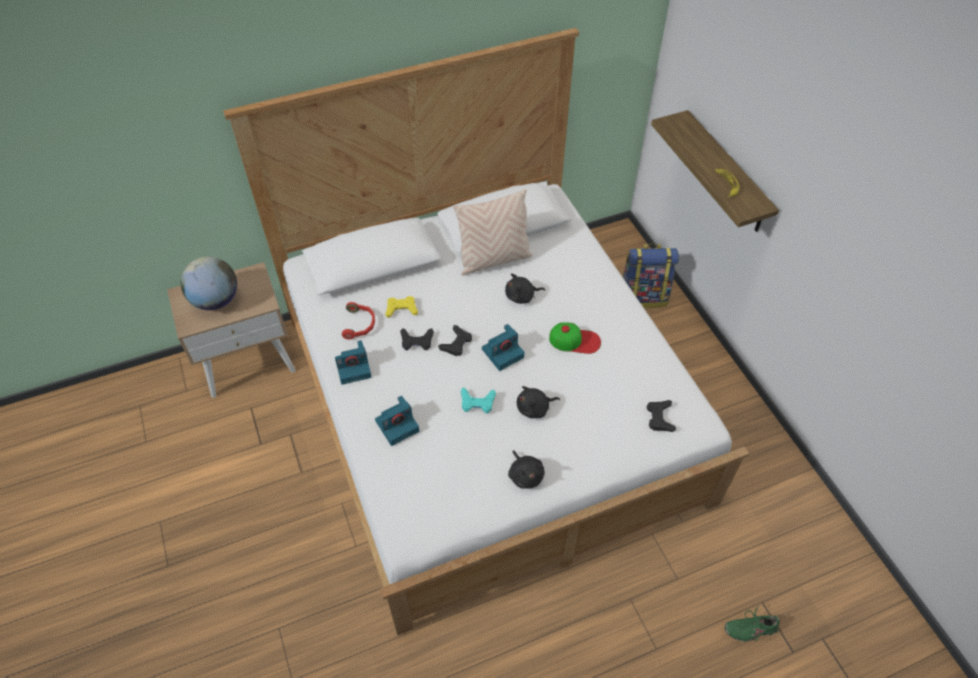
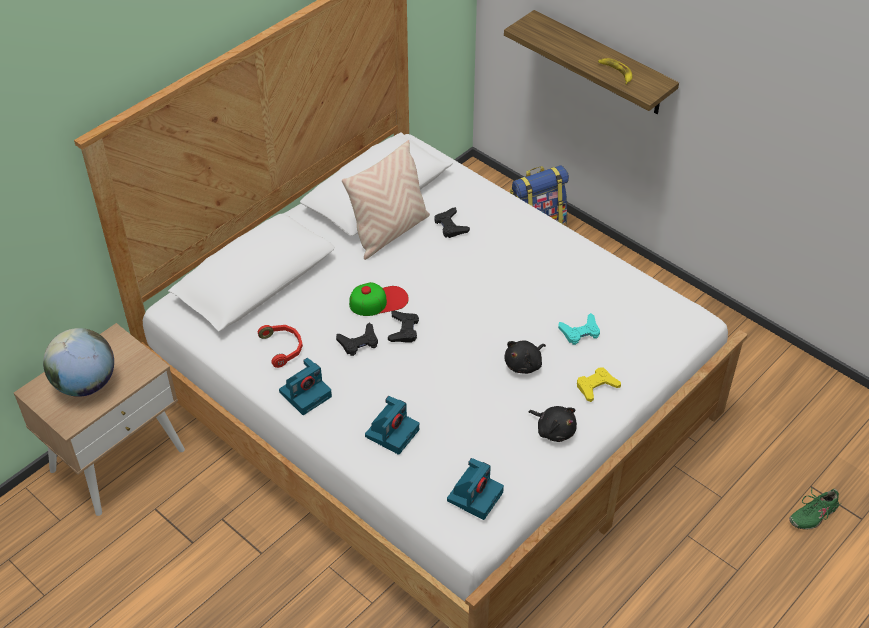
camera: 25 degrees left, 5 degrees down
(401, 309) = (320, 316): yellow game controller -> yellow game controller (596, 387)
(477, 402) = (463, 379): turquoise game controller -> turquoise game controller (580, 332)
(503, 352) = (459, 321): camera -> camera (475, 495)
(522, 296) = (443, 260): black plush toy -> none
(575, 340) = (525, 284): cap -> cap (378, 301)
(659, 418) = (652, 328): black game controller -> black game controller (450, 226)

